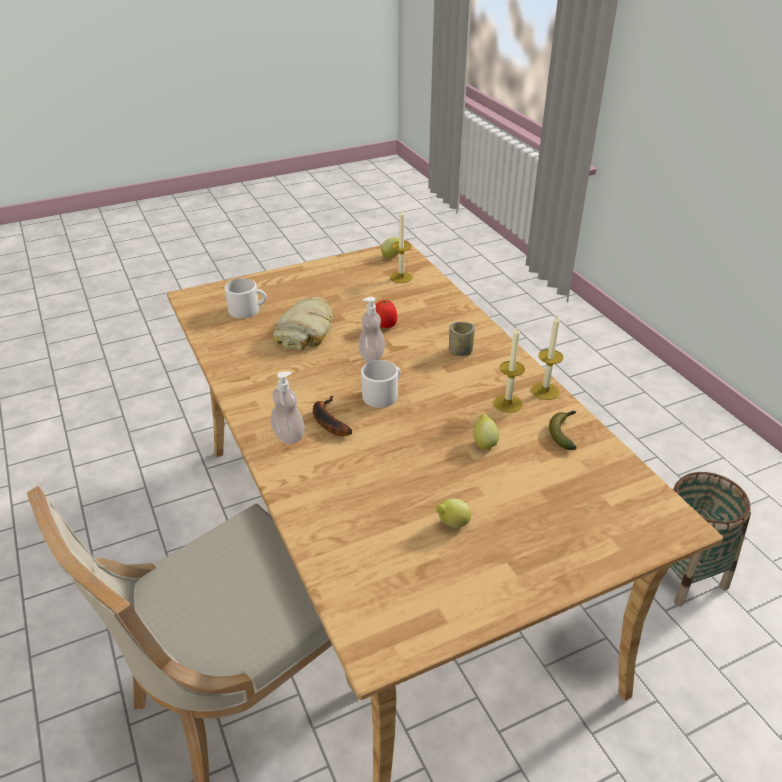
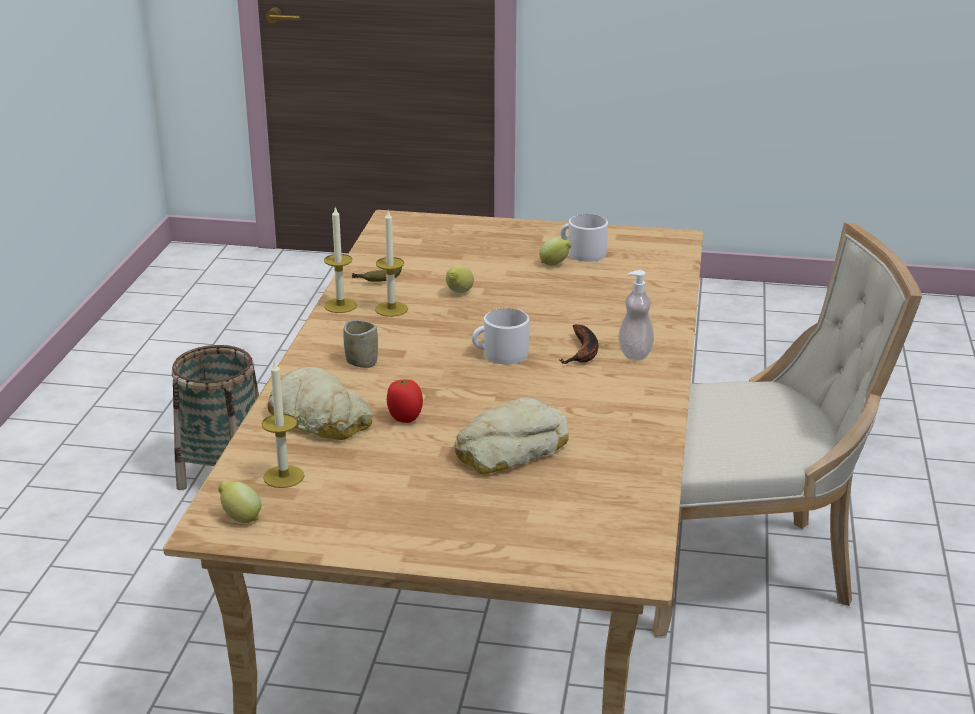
camera: 145 degrees left, 10 degrees down
(248, 309) = (561, 510): white mug -> white mug (582, 252)
(372, 356) = (466, 391): soap dispenser -> none
(429, 309) = (319, 417): none -> bread

